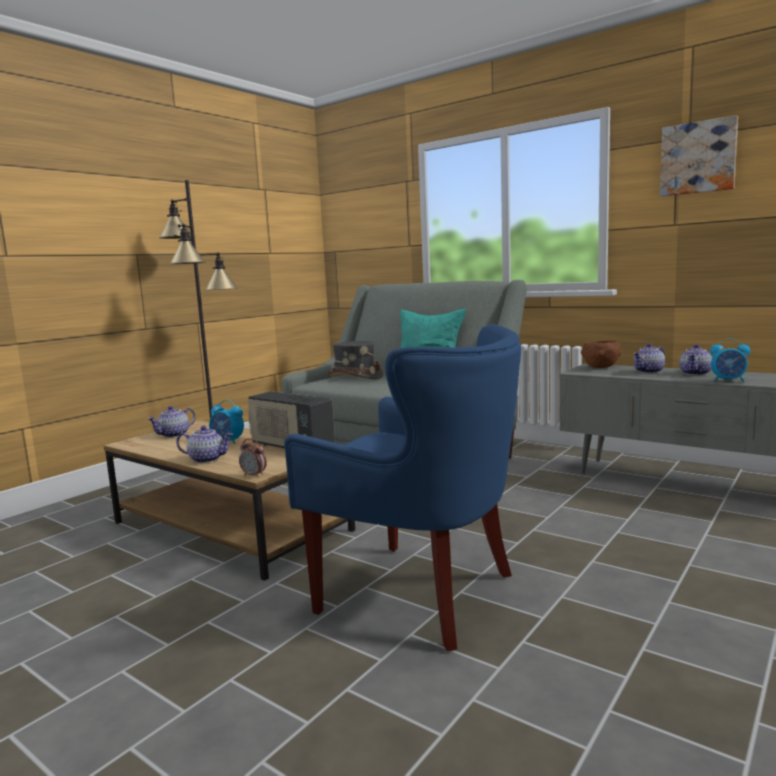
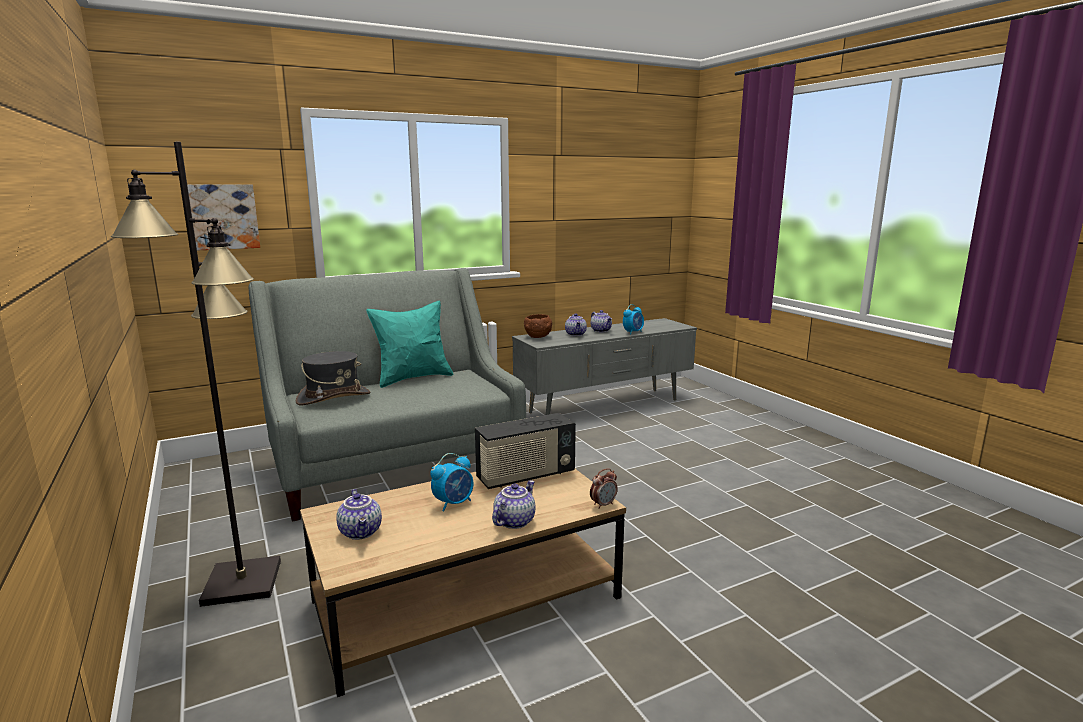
camera: 65 degrees left, 5 degrees up
(421, 595) = (695, 534): blue armchair -> none
(698, 158) = (568, 172): picture -> picture (222, 216)

